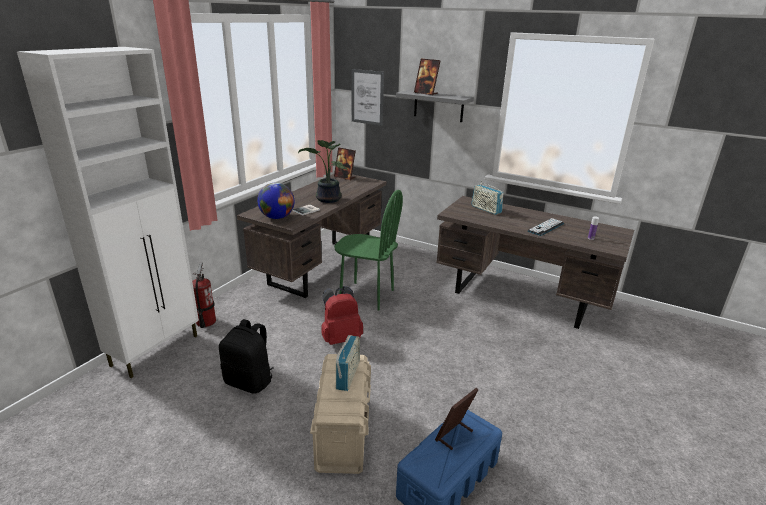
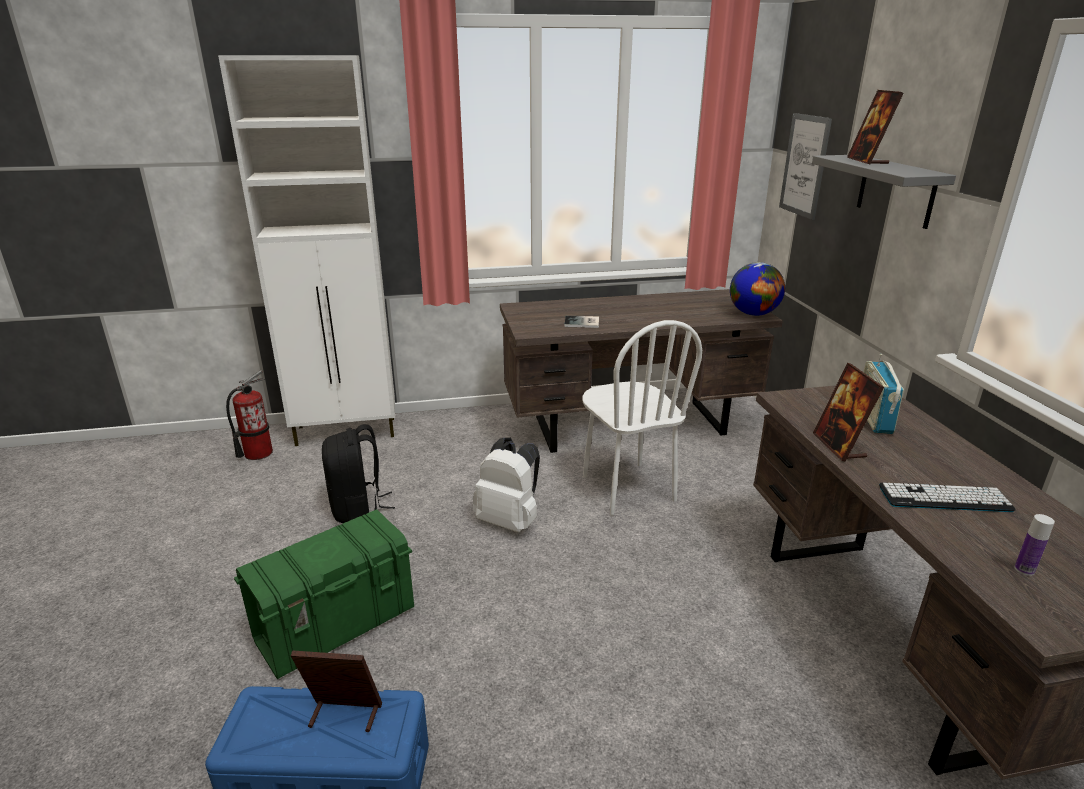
camera: 50 degrees right, 0 degrees up
(205, 322) = (421, 427): fire extinguisher -> fire extinguisher (258, 453)
(277, 217) = (531, 319): globe -> globe (753, 314)
(327, 199) = (637, 318): potted plant -> none
(341, 338) = (510, 521): red backpack -> white backpack
(343, 433) = (337, 625): beige storage box -> green storage box
(344, 177) = (726, 298): picture frame -> picture frame (839, 446)
(348, 375) = (347, 544): radio -> none
(366, 295) = (627, 488): green chair -> white chair

